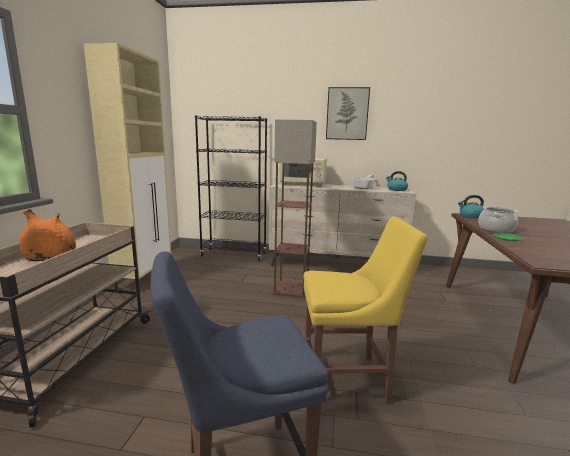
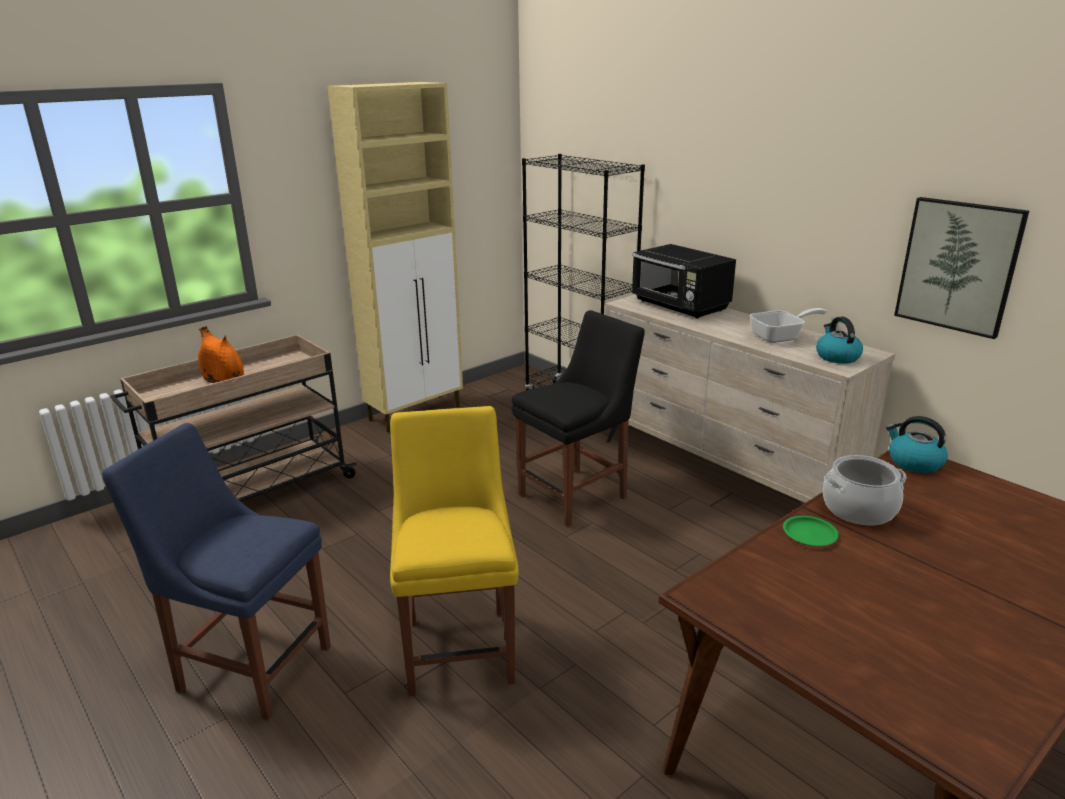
camera: 40 degrees right, 10 degrees up
(292, 289) = (577, 494): floor lamp -> black chair
(303, 184) = (680, 306): beige microwave -> black microwave
(347, 114) = (786, 168): picture -> picture (958, 266)
(349, 379) = (460, 645): yellow chair -> yellow chair turned 135 degrees counterclockwise

